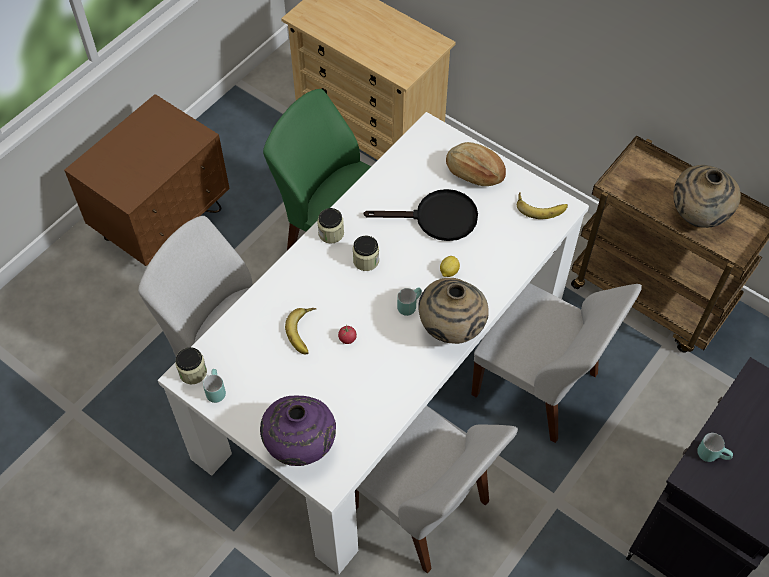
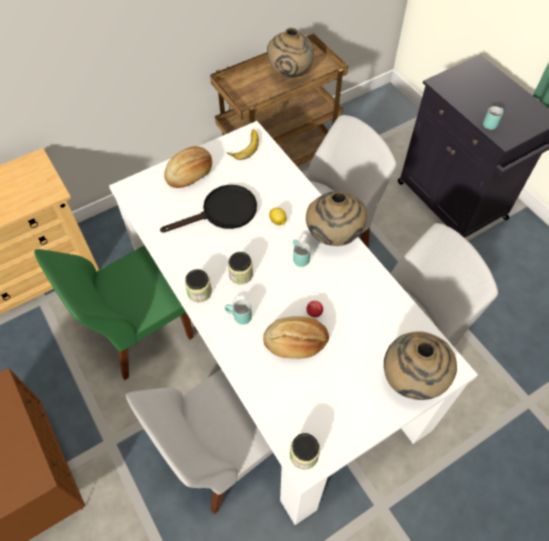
camera: 70 degrees left, 0 degrees up
(214, 390) = (331, 439): turquoise mug -> turquoise mug (238, 317)
(300, 447) = (410, 380): purple vase -> beige vase
(305, 332) = (295, 343): banana -> bread
(437, 218) = (222, 212): black frying pan -> black frying pan turned 45 degrees clockwise

